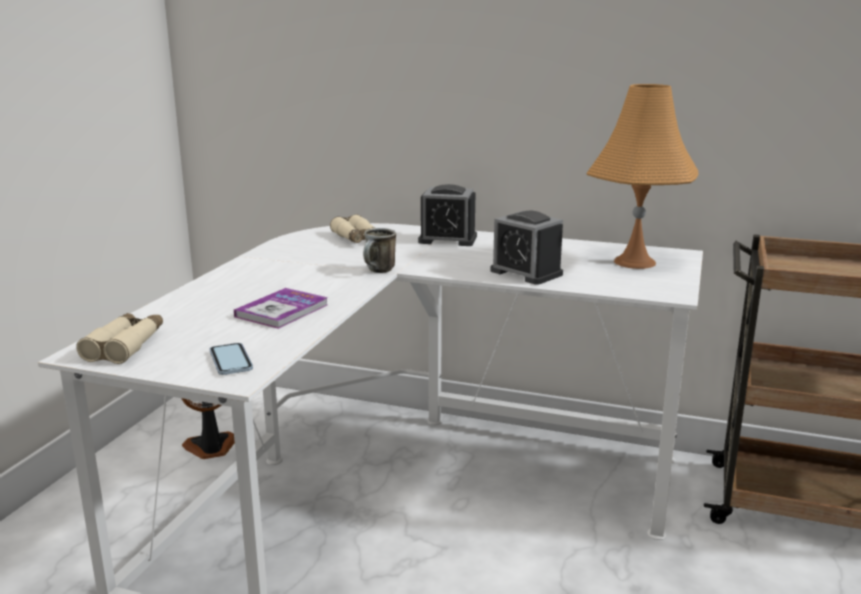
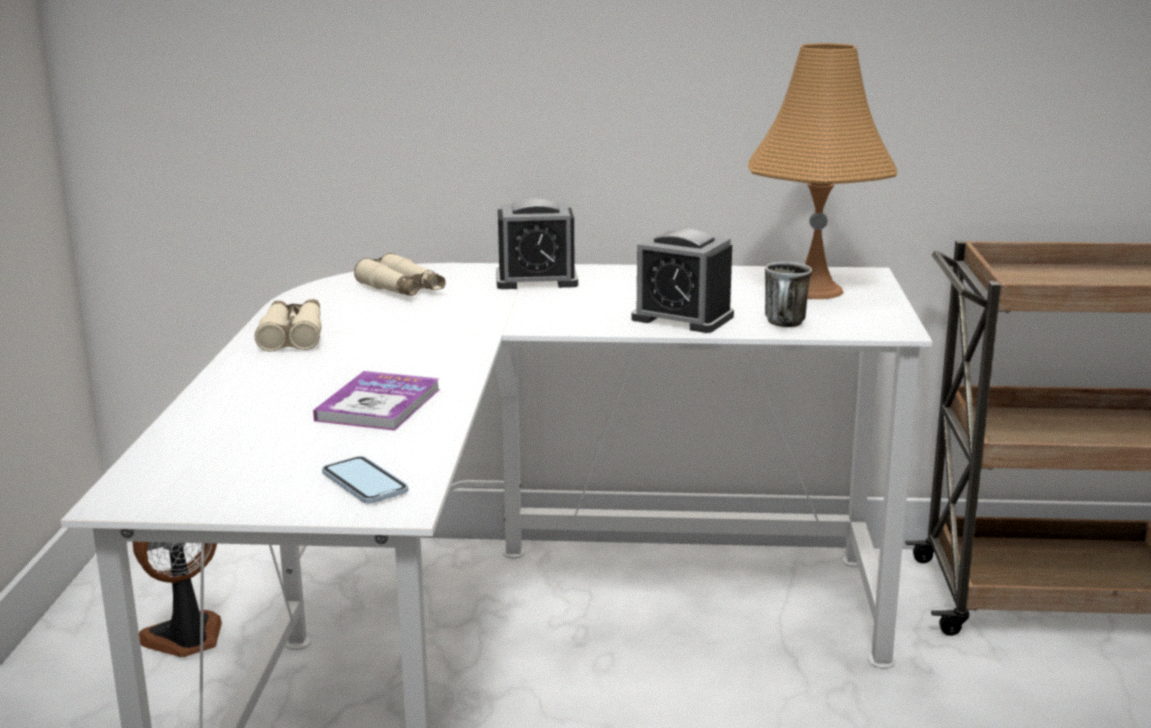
camera: 15 degrees left, 0 degrees up
(125, 346) = (182, 481): beige binoculars -> beige binoculars (292, 335)
(379, 271) = (474, 335): mug -> mug (786, 325)

